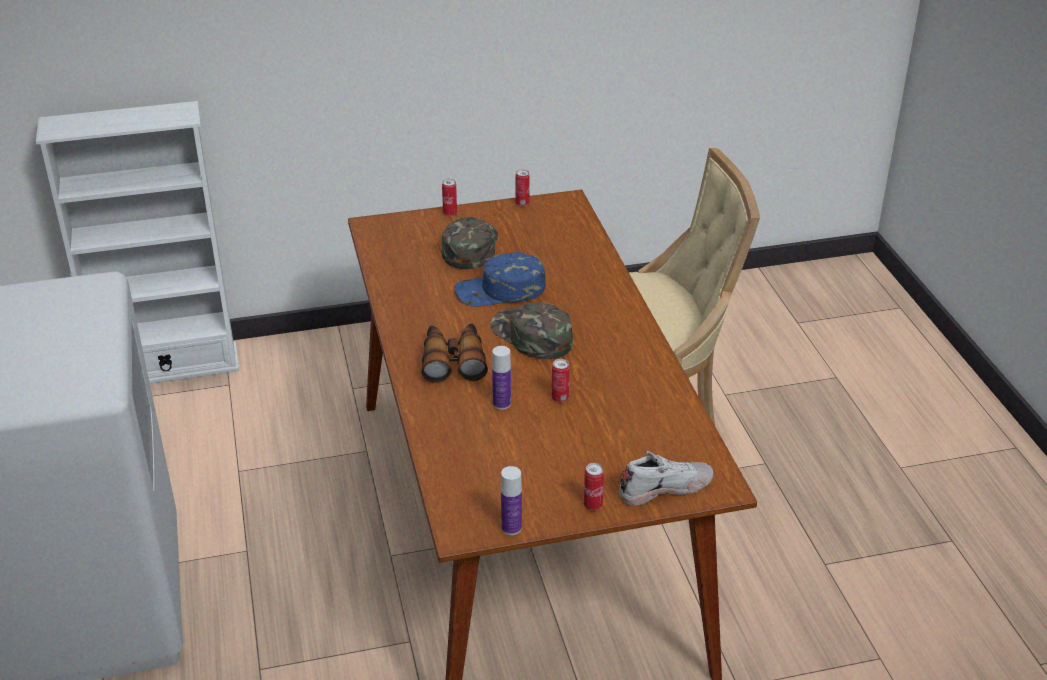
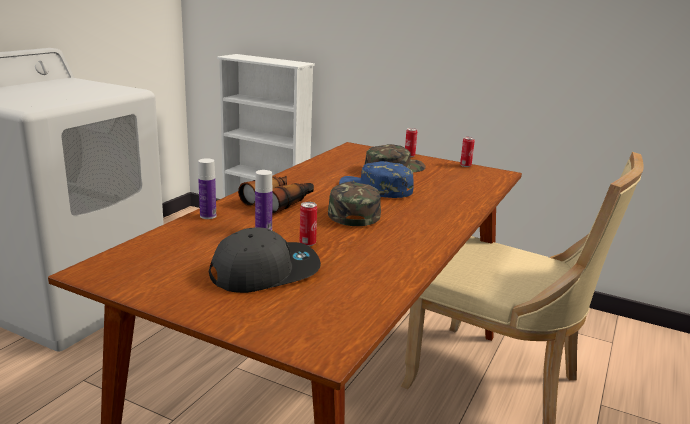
camera: 40 degrees right, 15 degrees down
(511, 528) = (120, 286): bottle -> bottle (208, 216)
(579, 447) = (265, 271): none -> grey cap
(593, 505) = (200, 305): can -> none
(664, 488) = (276, 326): white shoe -> none

